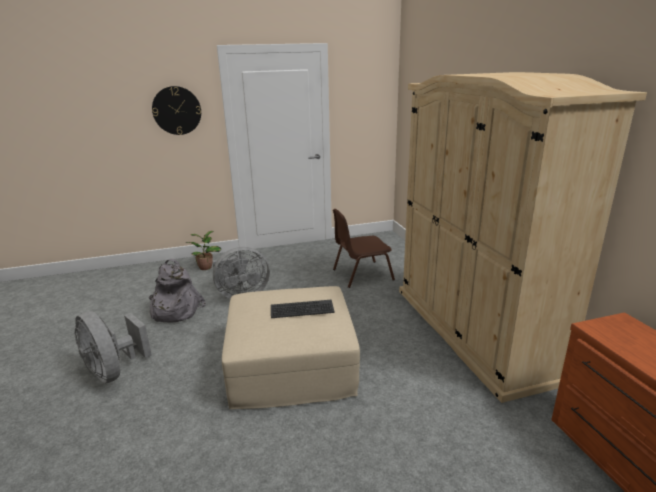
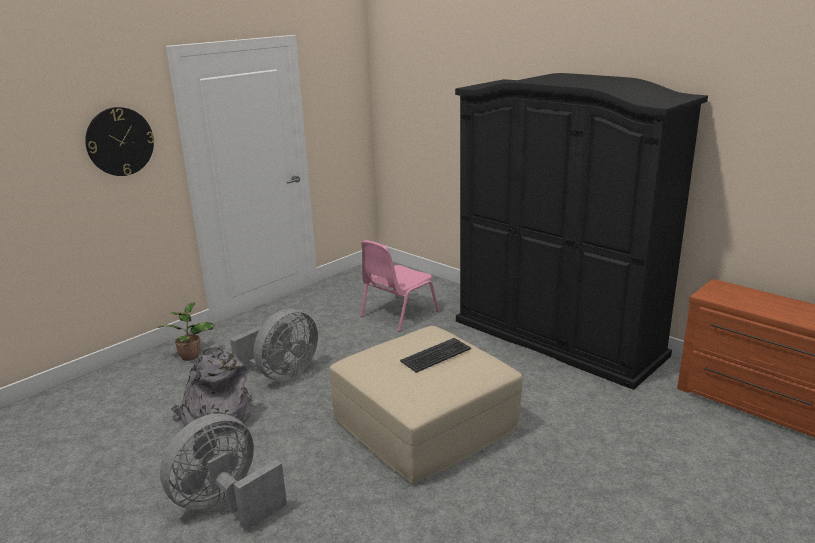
camera: 30 degrees left, 0 degrees up
(114, 371) = (225, 504): grey fan -> grey fan turned 120 degrees clockwise
(361, 274) = (397, 314): brown chair -> pink chair
(473, 330) = (557, 337): beige wardrobe -> black wardrobe

